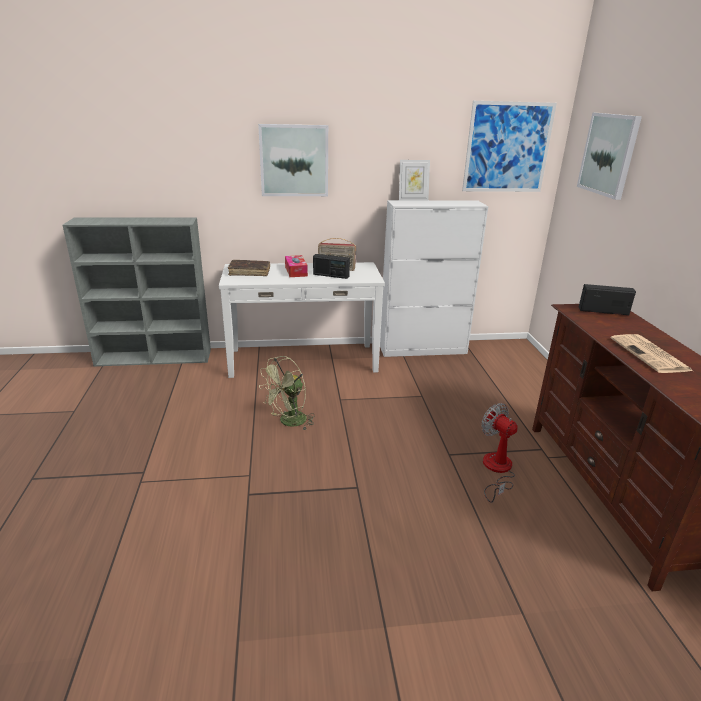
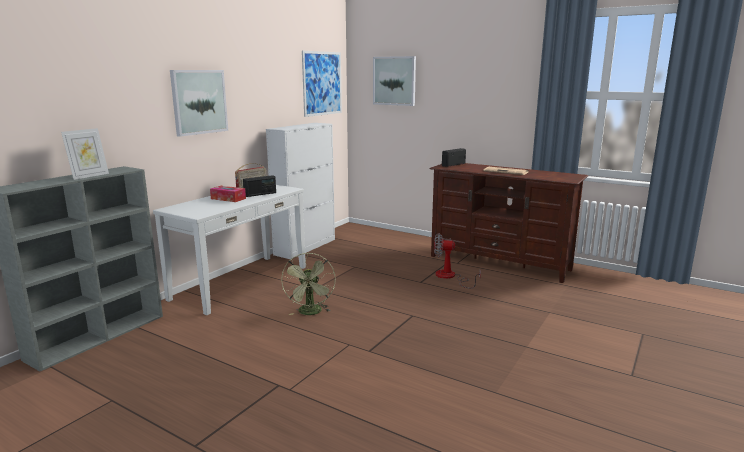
camera: 50 degrees left, 10 degrees down
(249, 272) = (195, 208): brown book -> none
(412, 199) = (280, 126): picture frame -> picture frame (89, 176)

